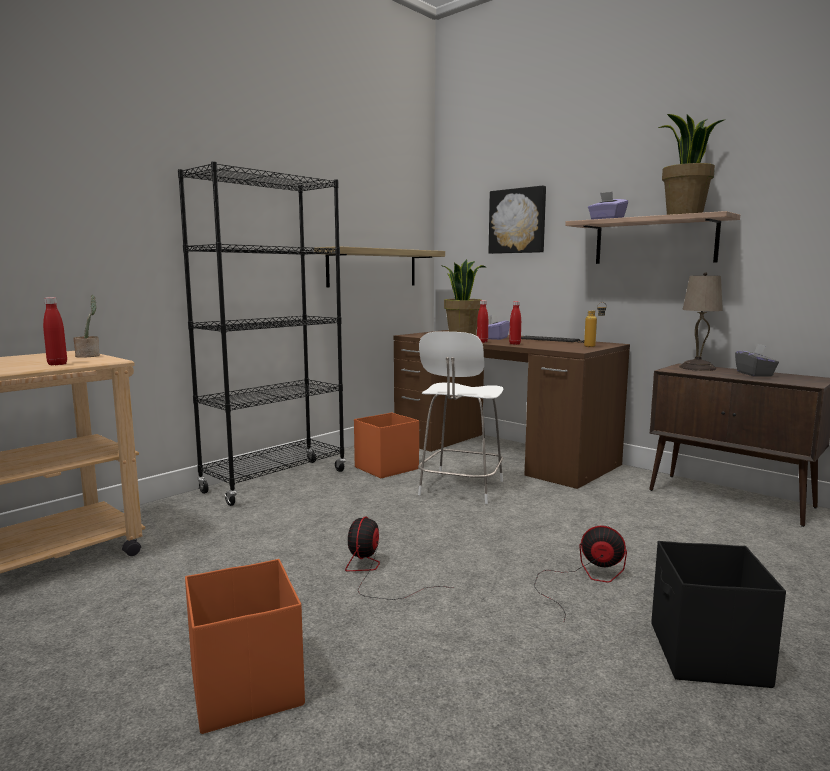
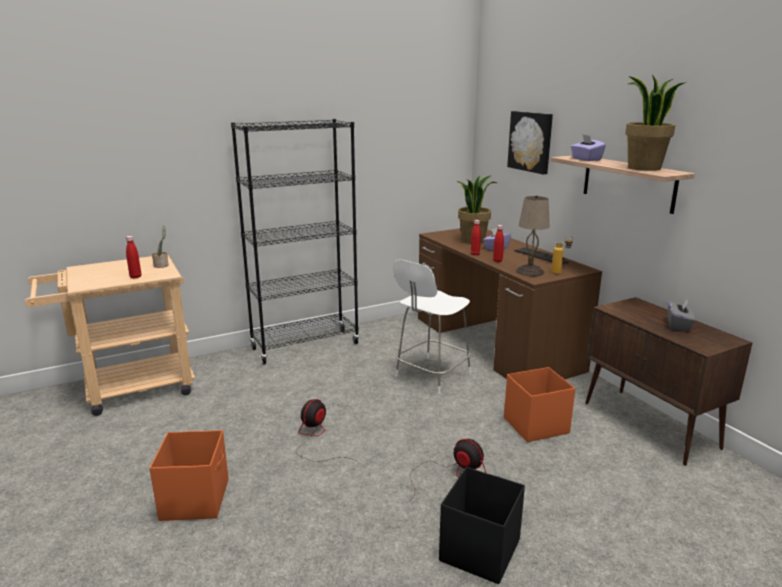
camera: 20 degrees right, 10 degrees up
(373, 268) = (406, 176): shelf -> none
(385, 468) = (391, 345): orange storage box -> orange storage box (535, 425)
(696, 367) = (640, 307): beige table lamp -> beige table lamp (530, 271)

